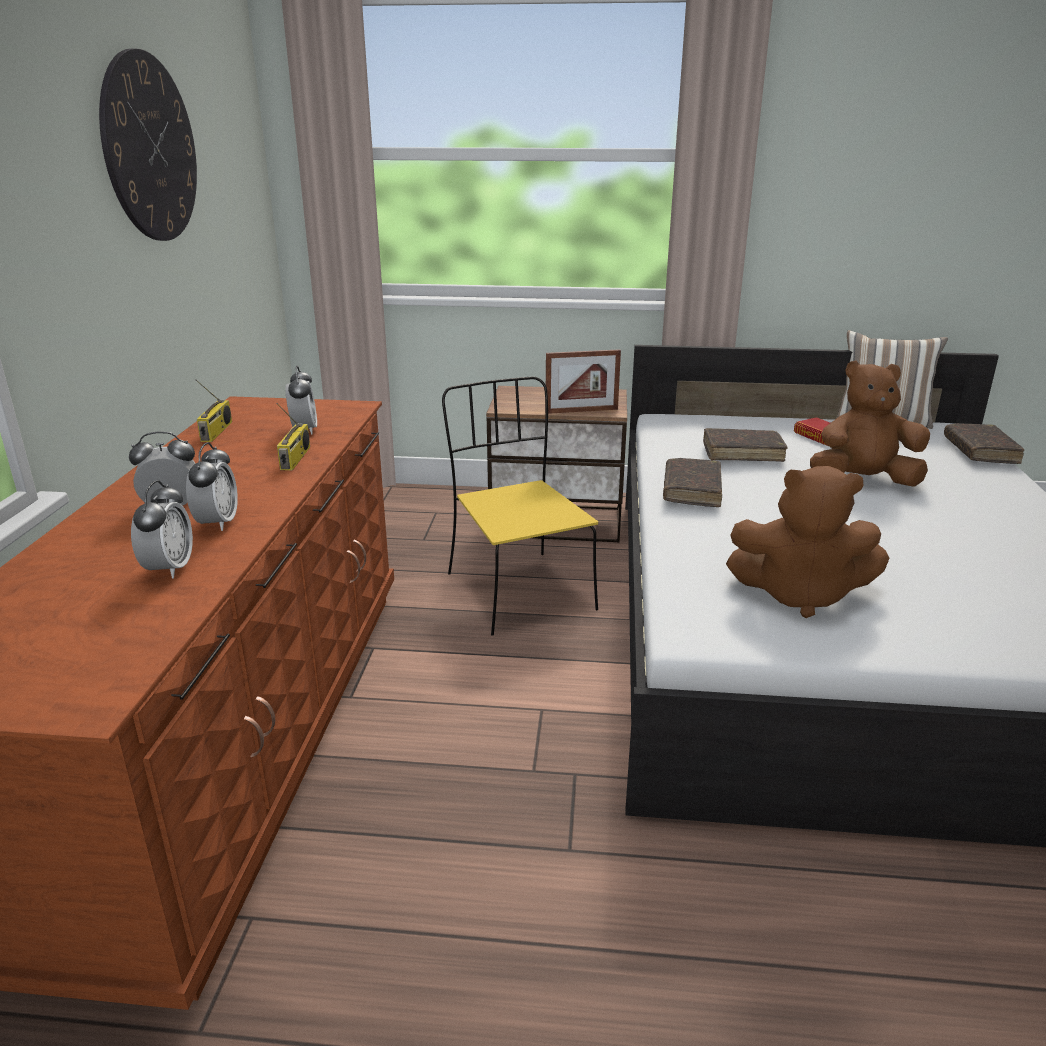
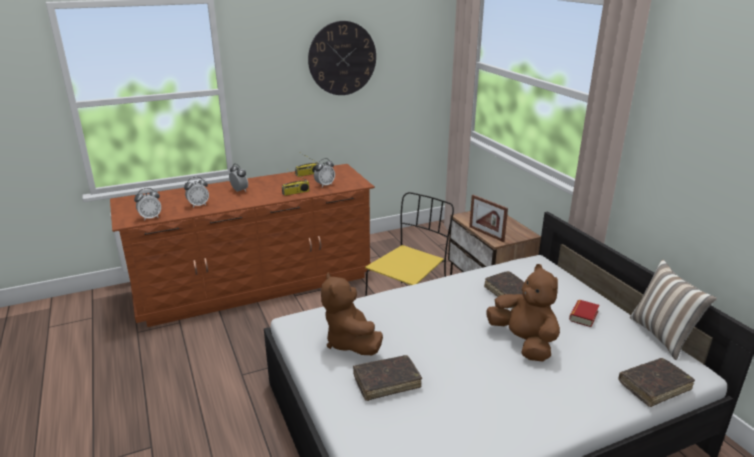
camera: 60 degrees right, 0 degrees up
(217, 523) = (233, 200): alarm clock -> alarm clock (150, 217)
(691, 490) = (440, 291): brown book -> brown book (386, 382)

